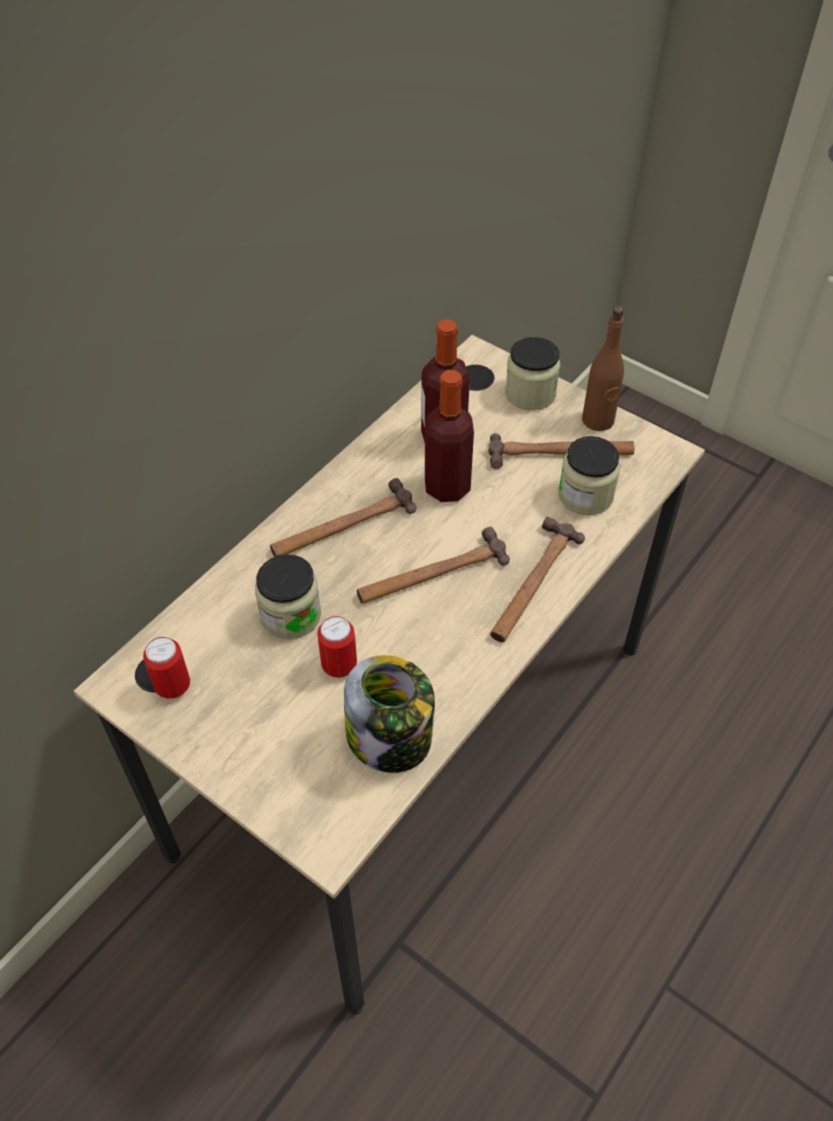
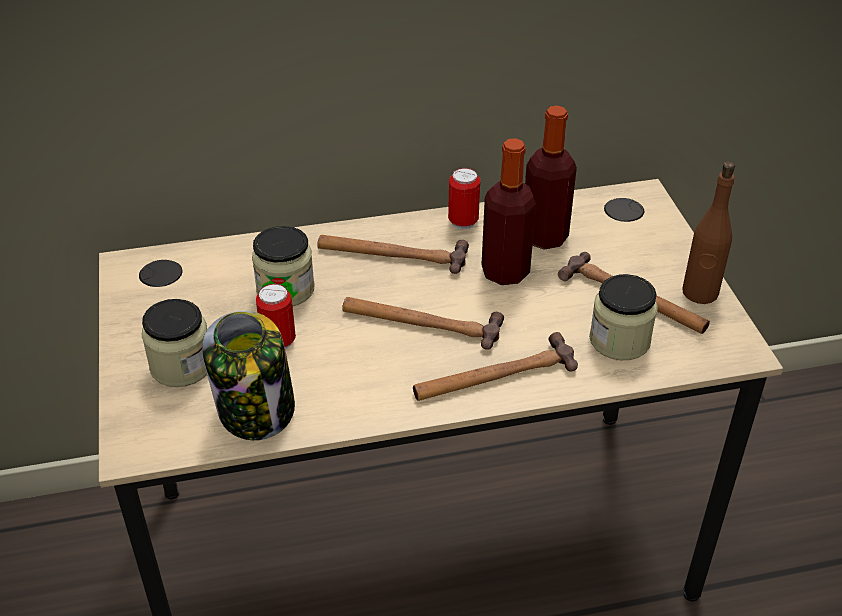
camera: 40 degrees right, 10 degrees down
(173, 687) = (157, 286): can -> can (463, 222)
(530, 393) = (659, 243): jar -> jar (181, 366)

